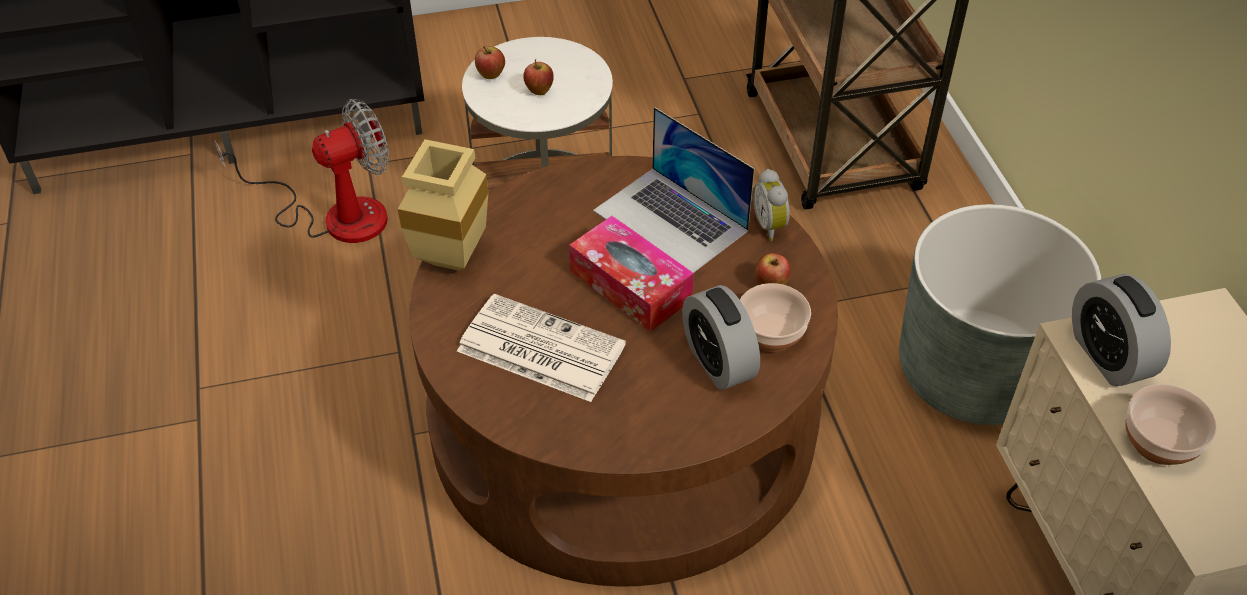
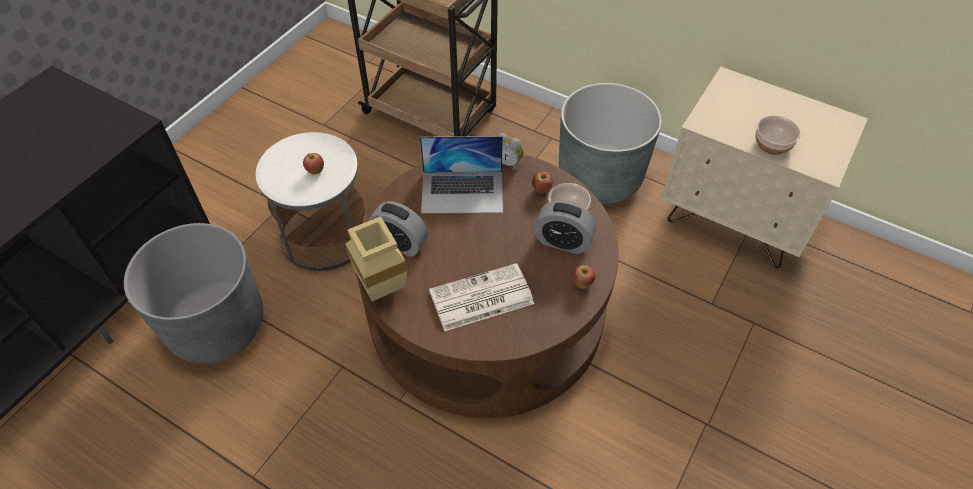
camera: 45 degrees left, 5 degrees up
(335, 215) = (216, 324): fan -> grey planter
(491, 76) = (278, 180): apple -> apple (582, 284)
(630, 285) = (483, 236): tissue box -> none
(1108, 356) = (718, 123): alarm clock -> alarm clock (400, 243)

